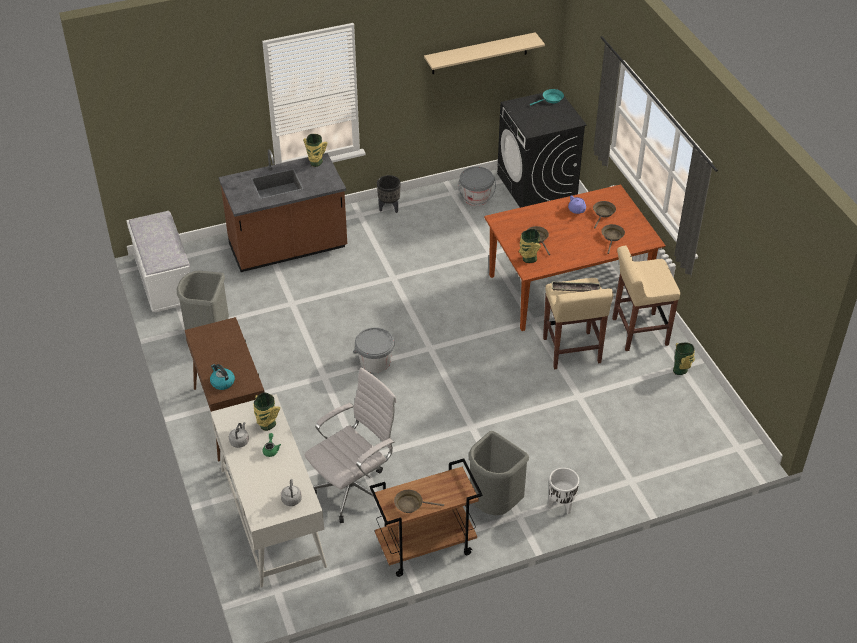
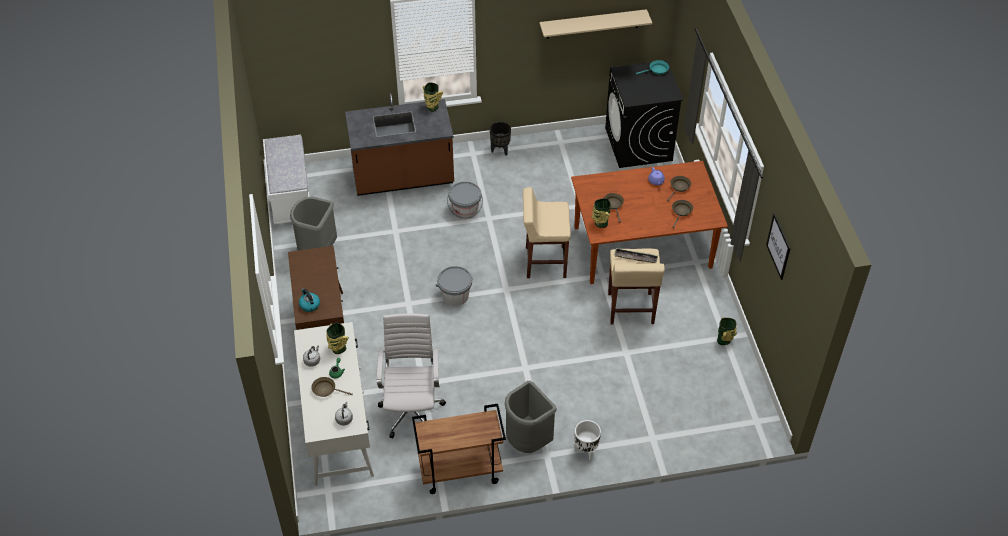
camera: 10 degrees right, 5 degrees up
(354, 489) = (412, 410): white office chair -> white office chair turned 60 degrees counterclockwise
(411, 504) = (444, 437): brown frying pan -> brown frying pan (326, 389)
(476, 197) = (580, 149): grey bucket -> grey bucket (465, 210)
(639, 332) = (695, 299): beige stool -> beige stool (544, 262)
(743, 245) = (778, 246): none -> picture

